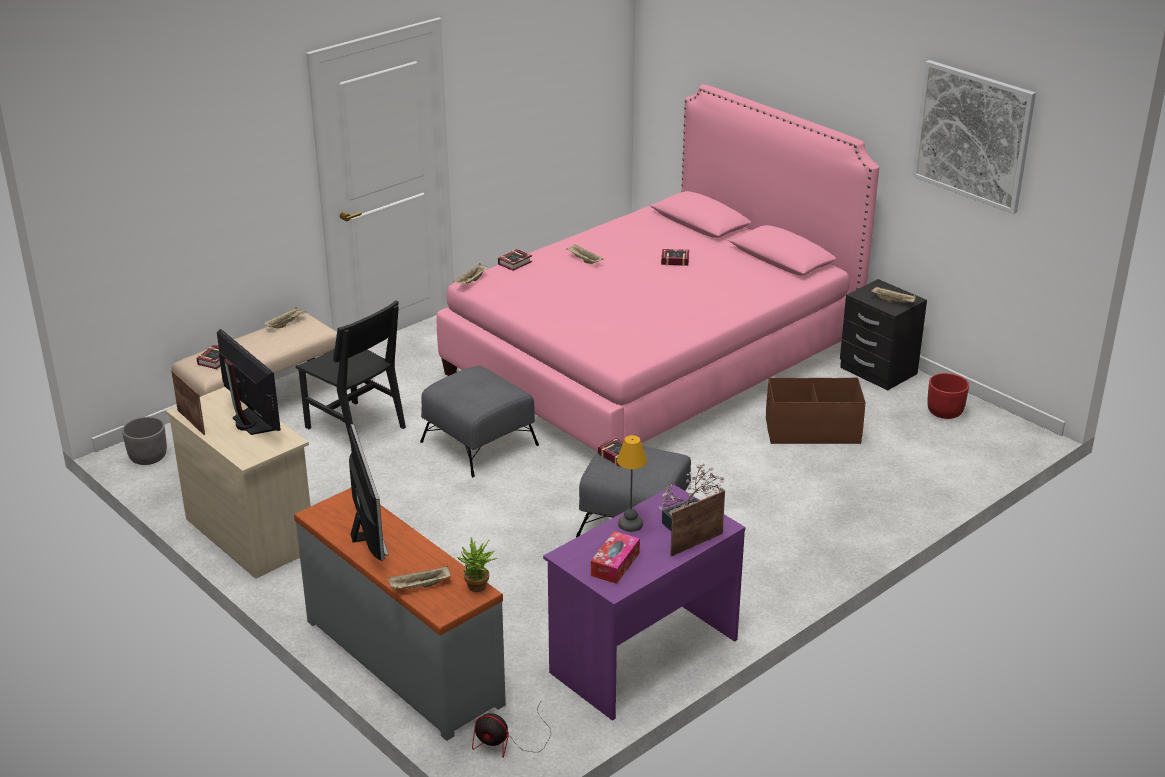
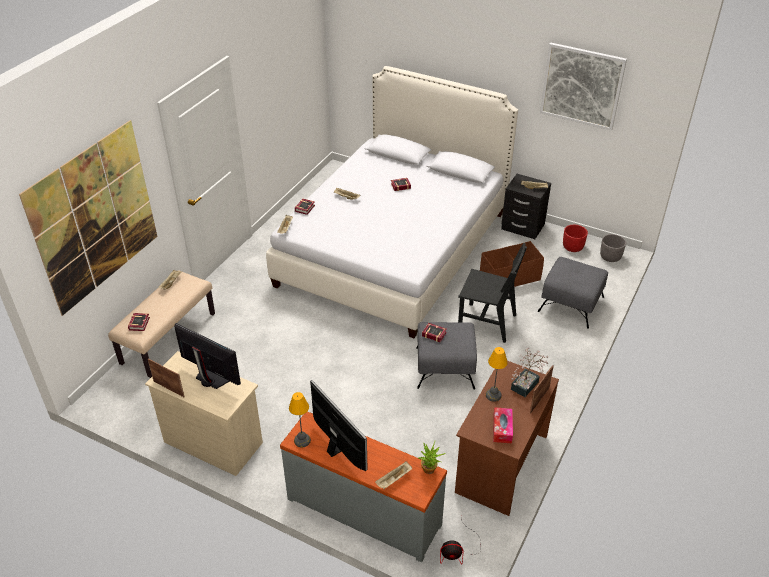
camera: 20 degrees left, 10 degrees up
(148, 457) = (111, 400): grey planter -> grey planter (610, 257)
(179, 186) = (95, 217): none -> picture
(327, 516) = (302, 441): none -> table lamp
(355, 427) = (237, 341): black chair -> black chair (487, 322)
(479, 444) = (322, 334): grey ottoman -> grey ottoman (571, 304)
(642, 655) = (500, 463): purple desk -> brown desk
(653, 360) = (393, 248): pink bed -> white bed

